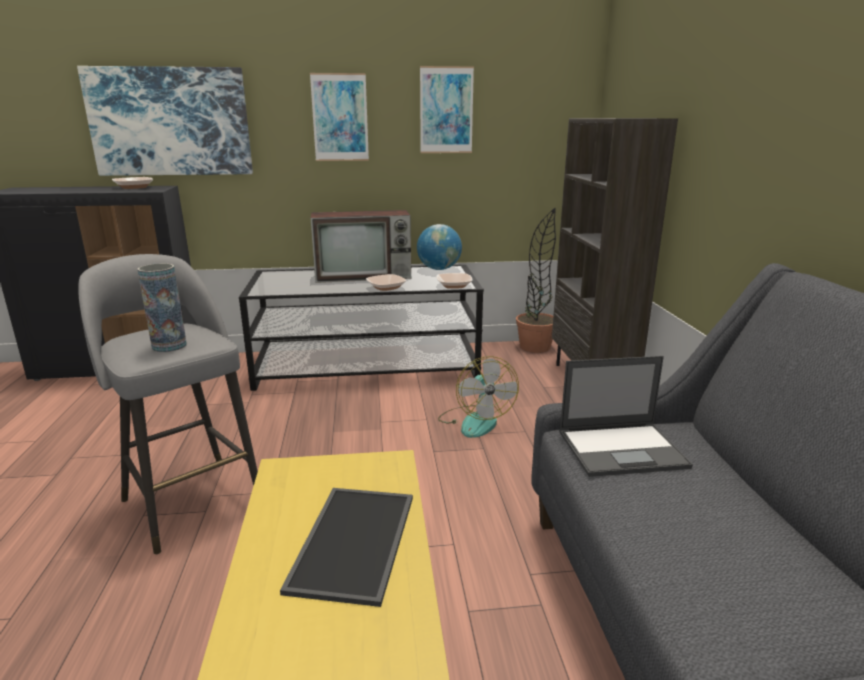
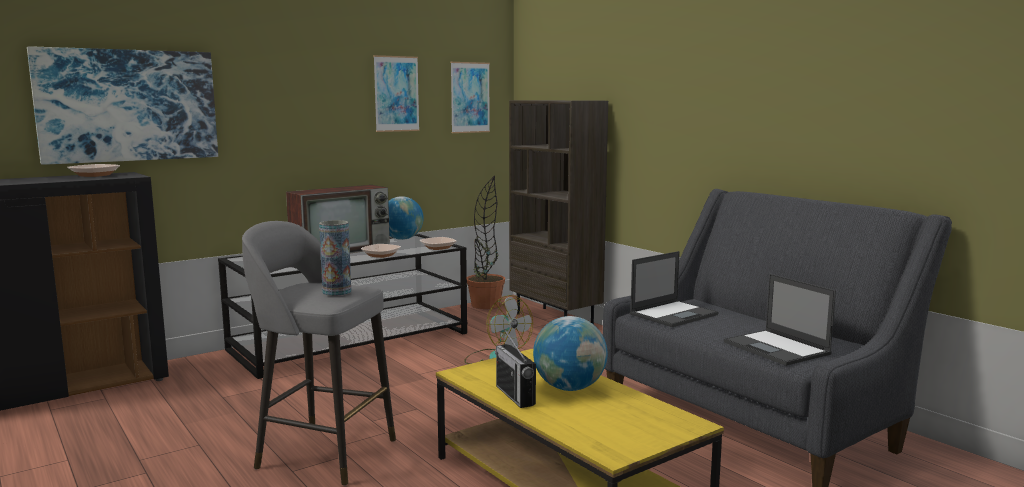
camera: 30 degrees left, 10 degrees down
(278, 533) = (515, 395): none -> radio
(340, 118) = (303, 100): picture -> picture (470, 97)
(356, 543) = (569, 388): tray -> globe
(714, 588) = (777, 348): none -> laptop

